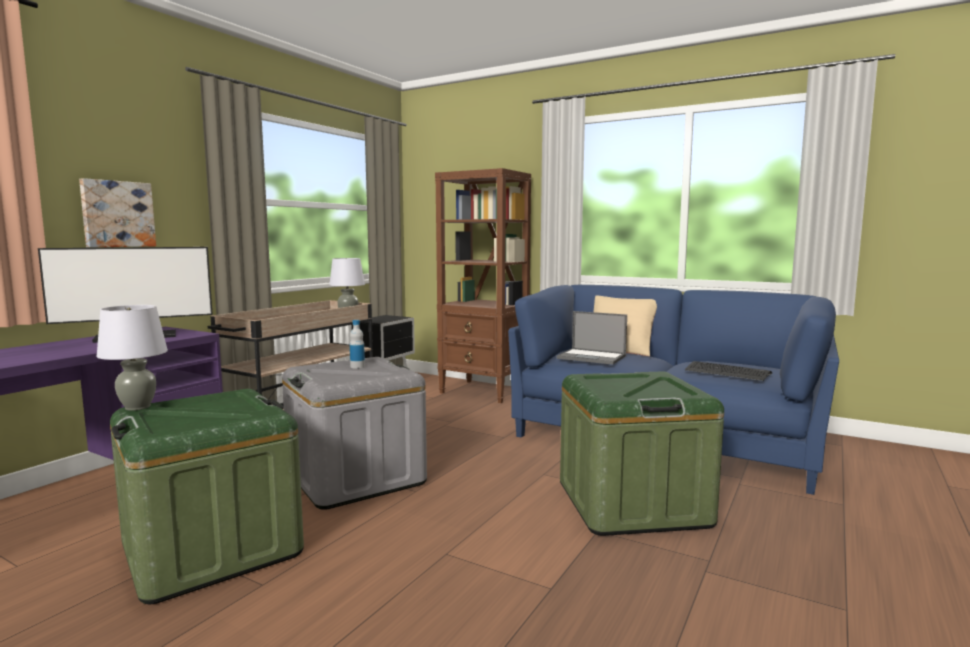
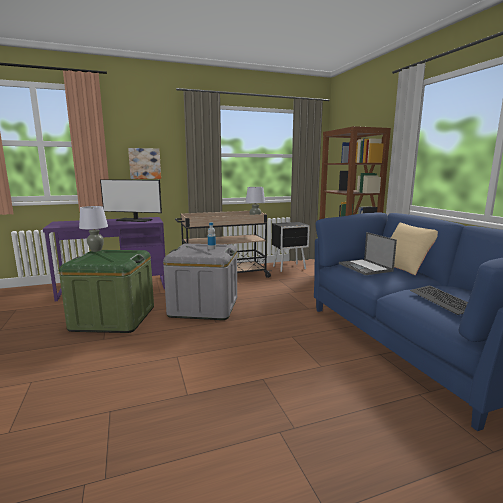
camera: 40 degrees right, 5 degrees up
(632, 504) = (311, 373): green storage box -> none

